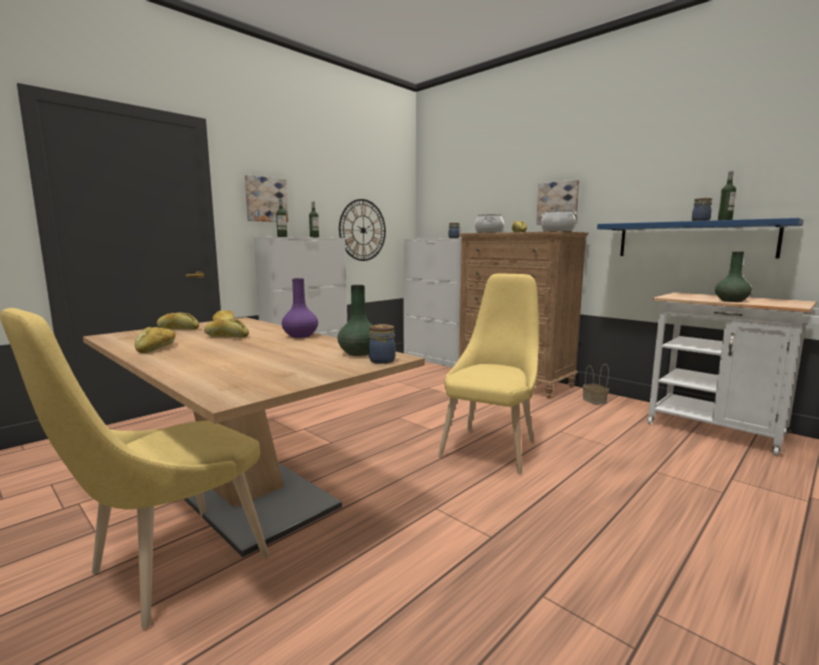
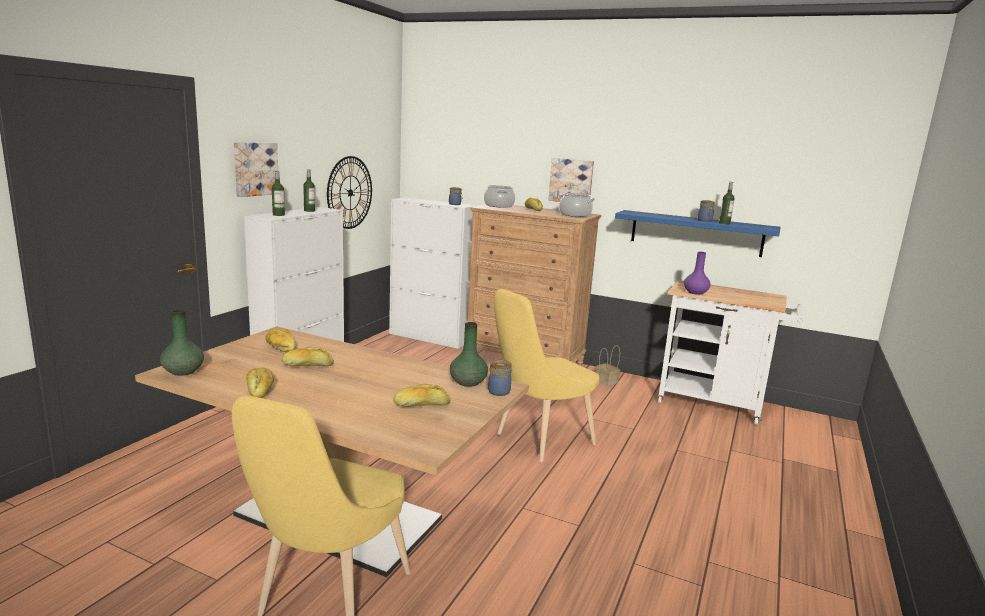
camera: 20 degrees left, 5 degrees up
(178, 329) = (232, 354): bread -> bread (421, 405)
(301, 336) = (383, 359): purple vase -> purple vase (695, 292)
(491, 446) = (539, 441): yellow chair -> yellow chair turned 135 degrees counterclockwise
(732, 301) = (729, 297): green vase -> green vase (183, 371)

